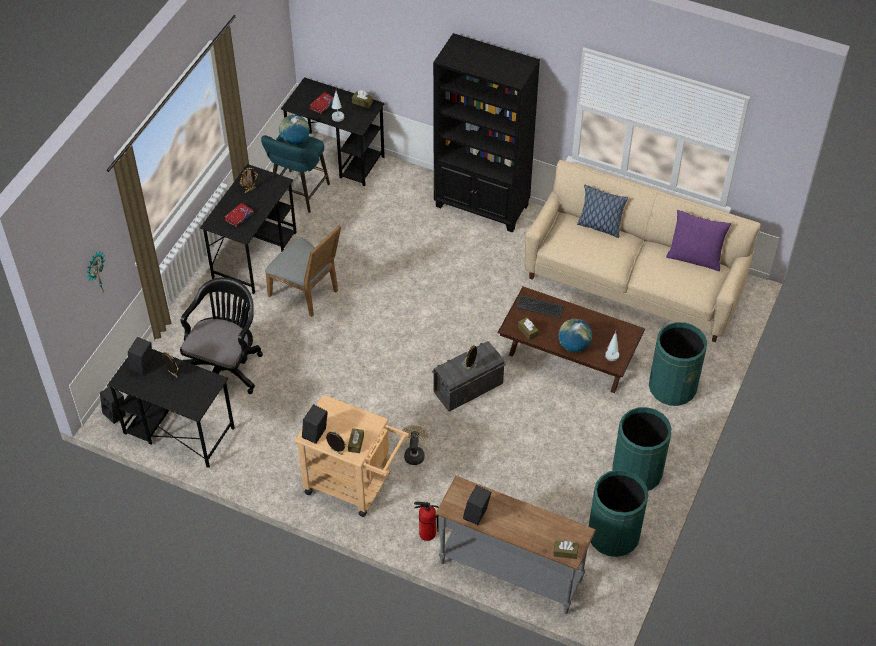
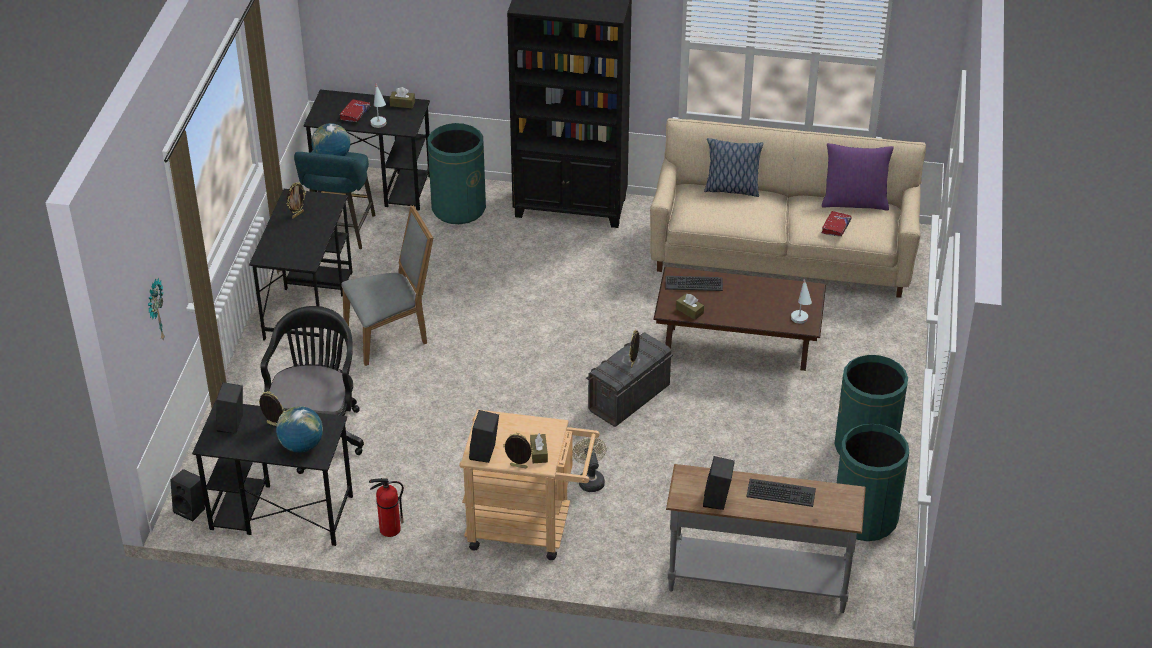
camera: 15 degrees left, 10 degrees down
(239, 217) = (295, 245): red book -> red book (836, 227)
(307, 293) = (391, 334): grey chair -> grey chair turned 45 degrees counterclockwise
(426, 533) = (639, 562): fire extinguisher -> fire extinguisher (389, 529)
(527, 521) = (780, 493): none -> keyboard
(565, 552) = (840, 517): brown tissue box -> none
(574, 345) = (750, 316): globe -> globe (301, 446)
(672, 387) = (870, 352): green trash can -> green trash can (458, 208)

